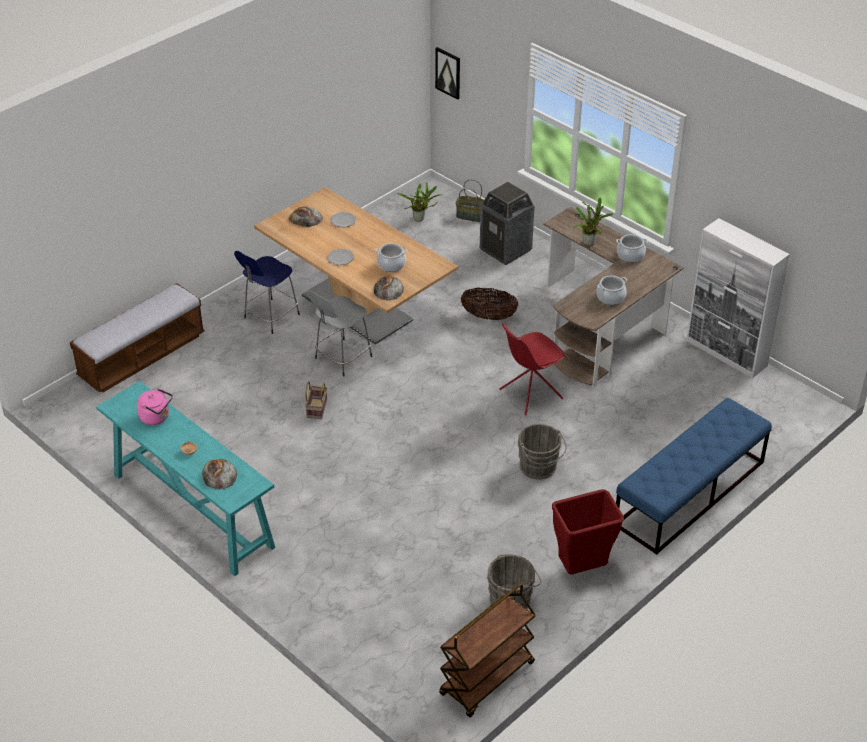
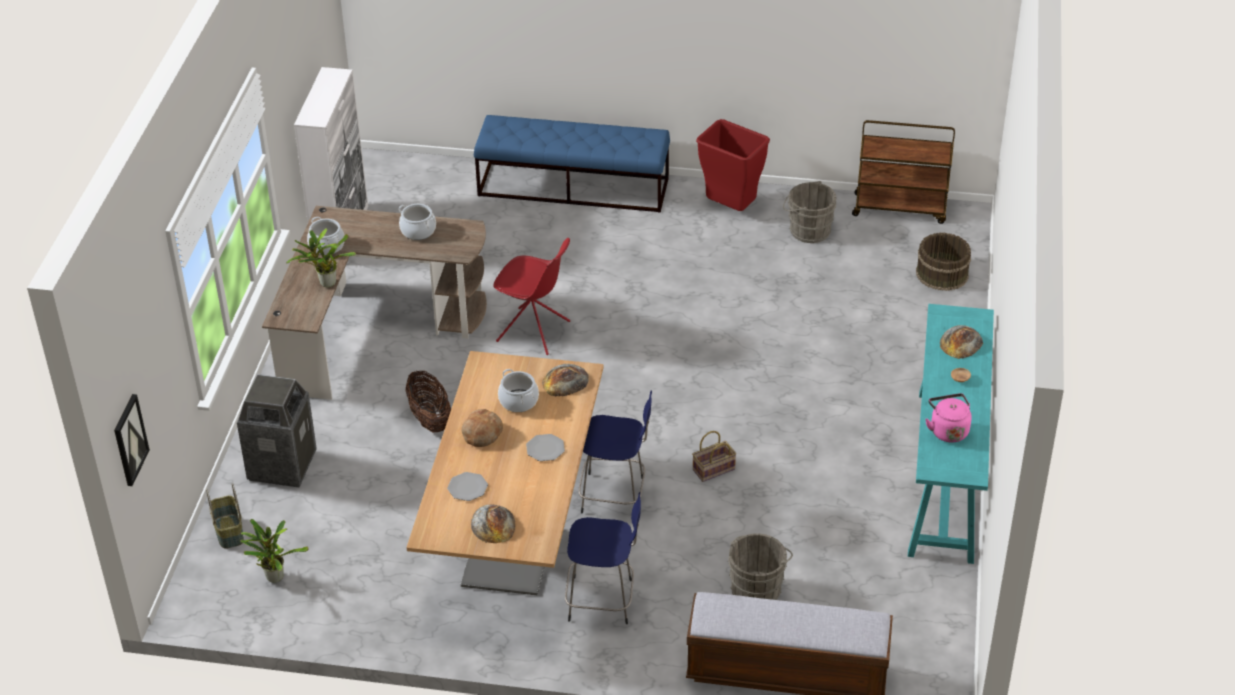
camera: 125 degrees left, 0 degrees up
(342, 358) = (615, 495): grey stool -> blue stool
(380, 241) = (482, 433): none -> bread
(381, 648) = (941, 274): none -> brown bucket
(539, 468) = (635, 281): grey bucket -> grey bucket (757, 588)

